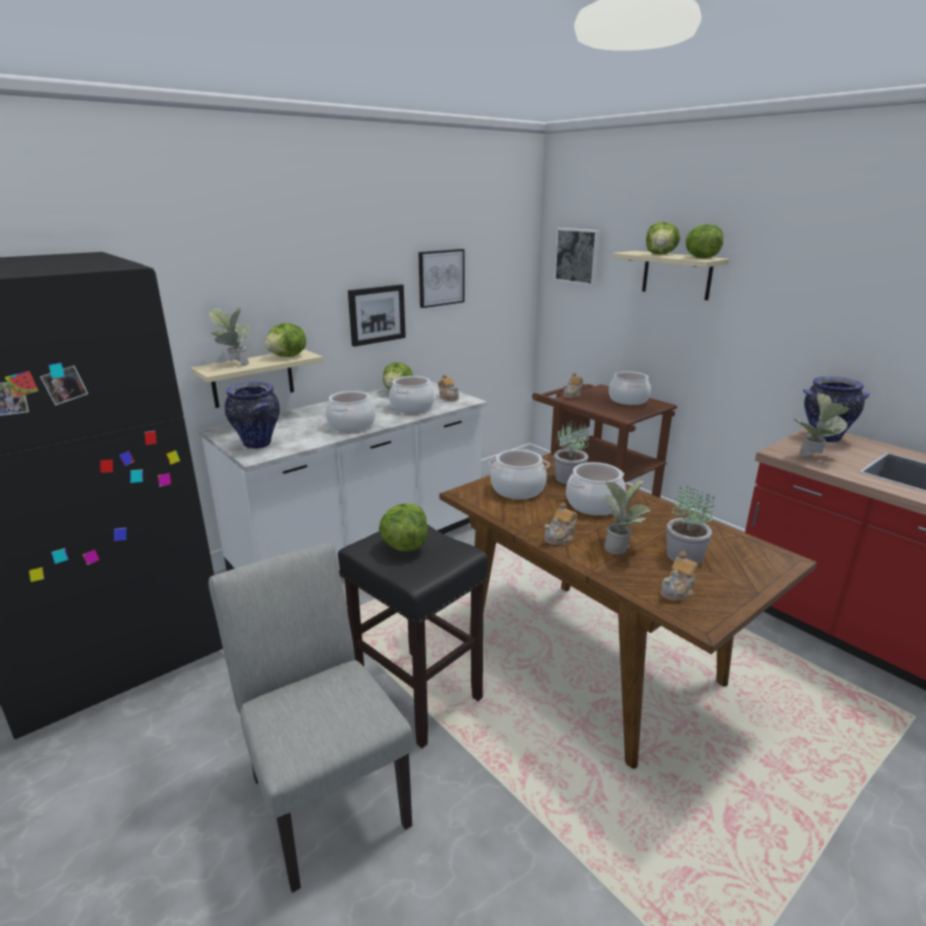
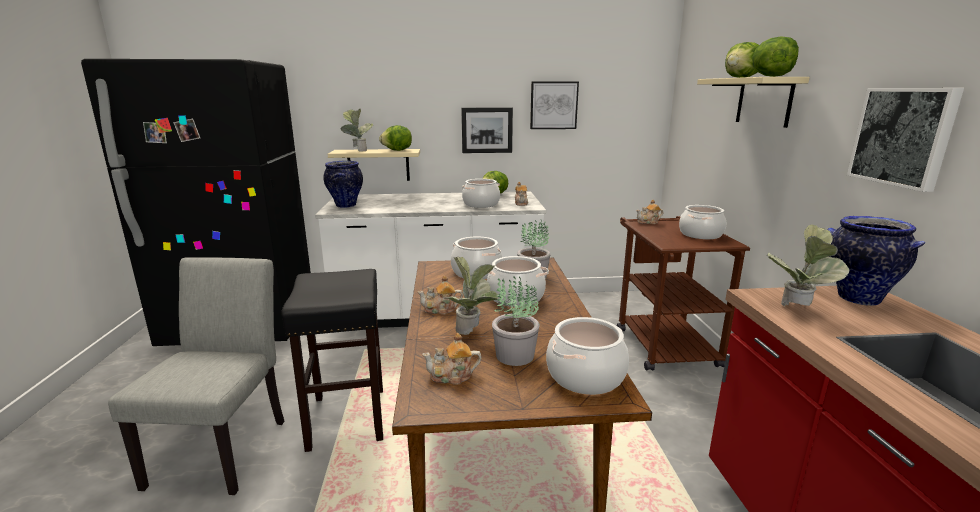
camera: 35 degrees right, 5 degrees down
(351, 425) = (419, 206): cooking pot -> cooking pot (585, 376)
(404, 546) = (334, 282): lettuce -> none
(578, 256) = (696, 90): picture -> picture (903, 136)

